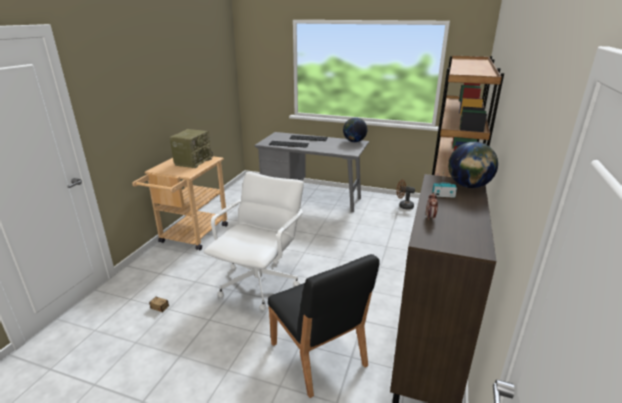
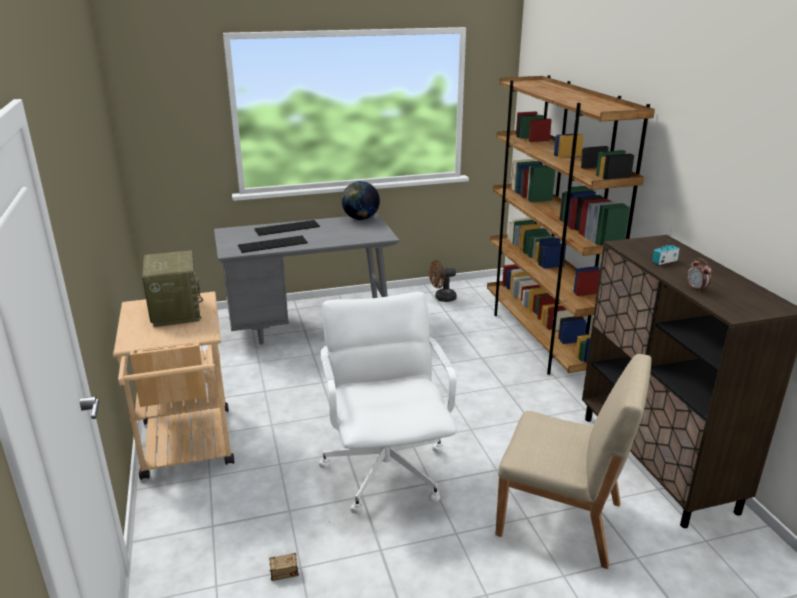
camera: 35 degrees left, 0 degrees up
(318, 355) = (561, 520): black chair -> beige chair
(468, 186) = (665, 244): globe -> none

